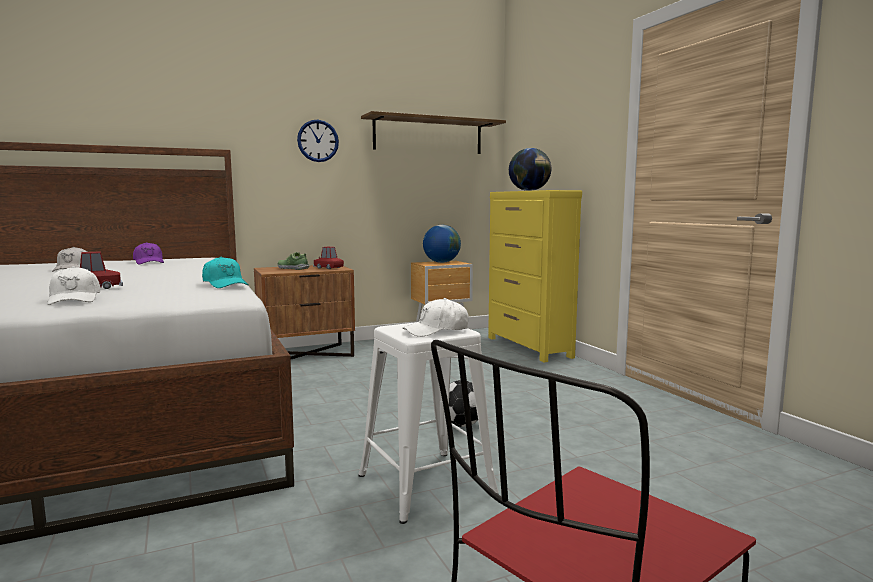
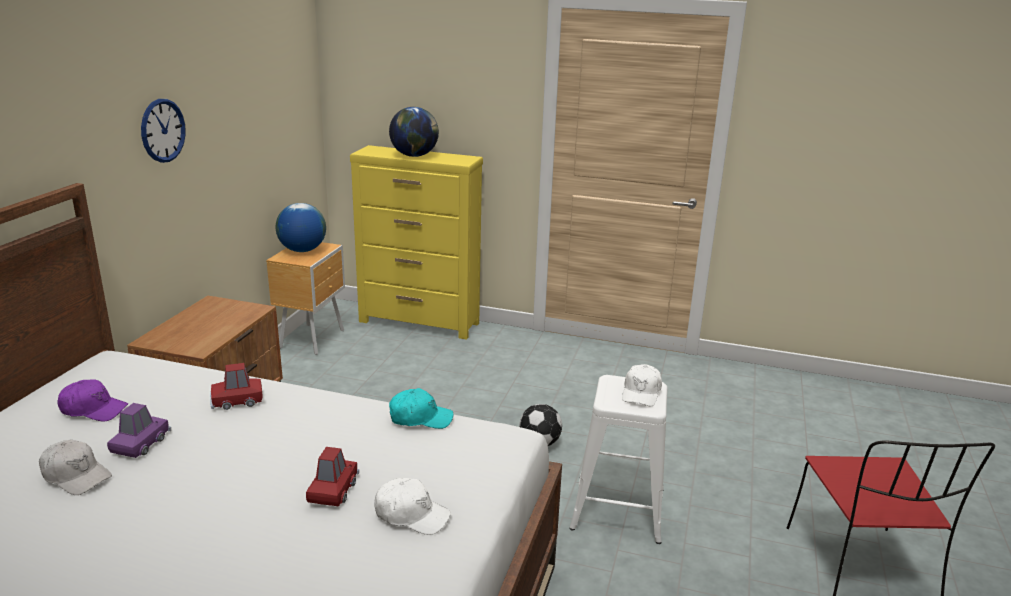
camera: 50 degrees left, 15 degrees up
(119, 268) = (141, 444): none -> purple toy car
(292, 268) = (193, 329): shoe -> none
(328, 268) = (233, 312): red toy car -> red toy car (237, 400)
(428, 136) = (262, 87): shelf -> none

